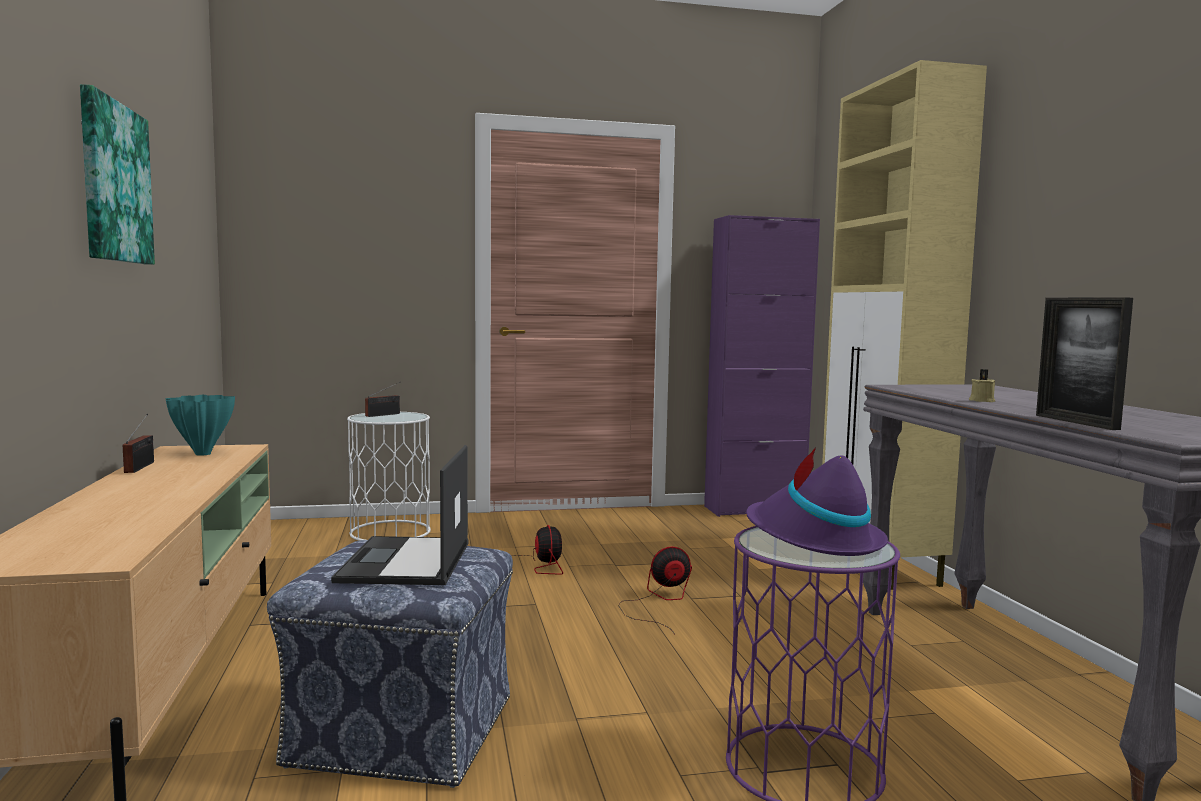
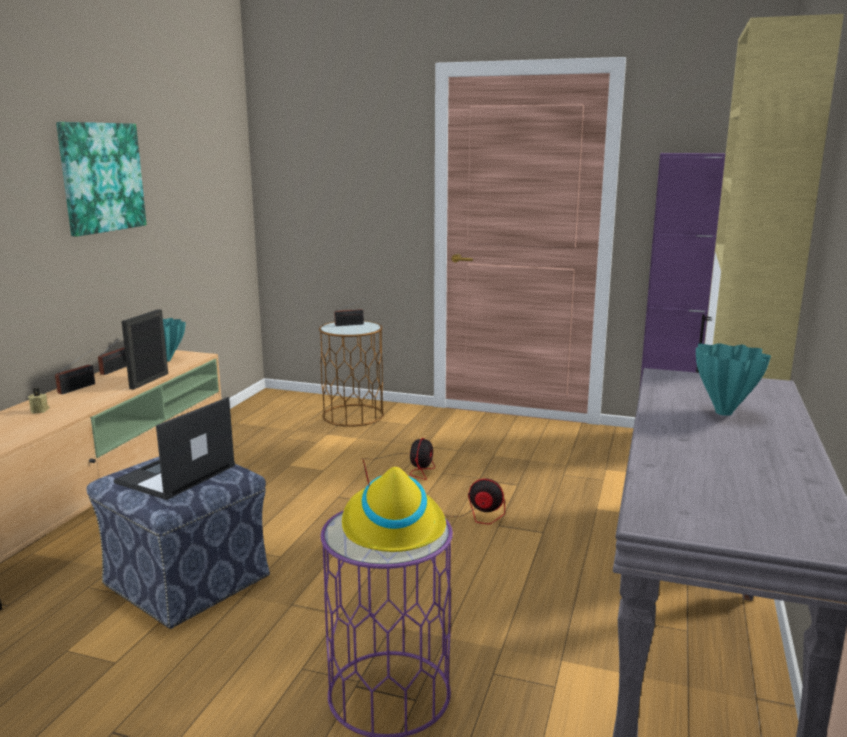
camera: 30 degrees right, 10 degrees up
(119, 487) = (79, 388): none -> radio
(390, 532) = (353, 415): white side table -> brown side table
(813, 539) = (392, 526): purple hat -> yellow hat
(981, 401) = (667, 416): beige candle -> beige candle (40, 410)
(1009, 397) = (725, 413): none -> turquoise vase
(1076, 422) = (641, 472): picture frame -> picture frame (149, 381)

